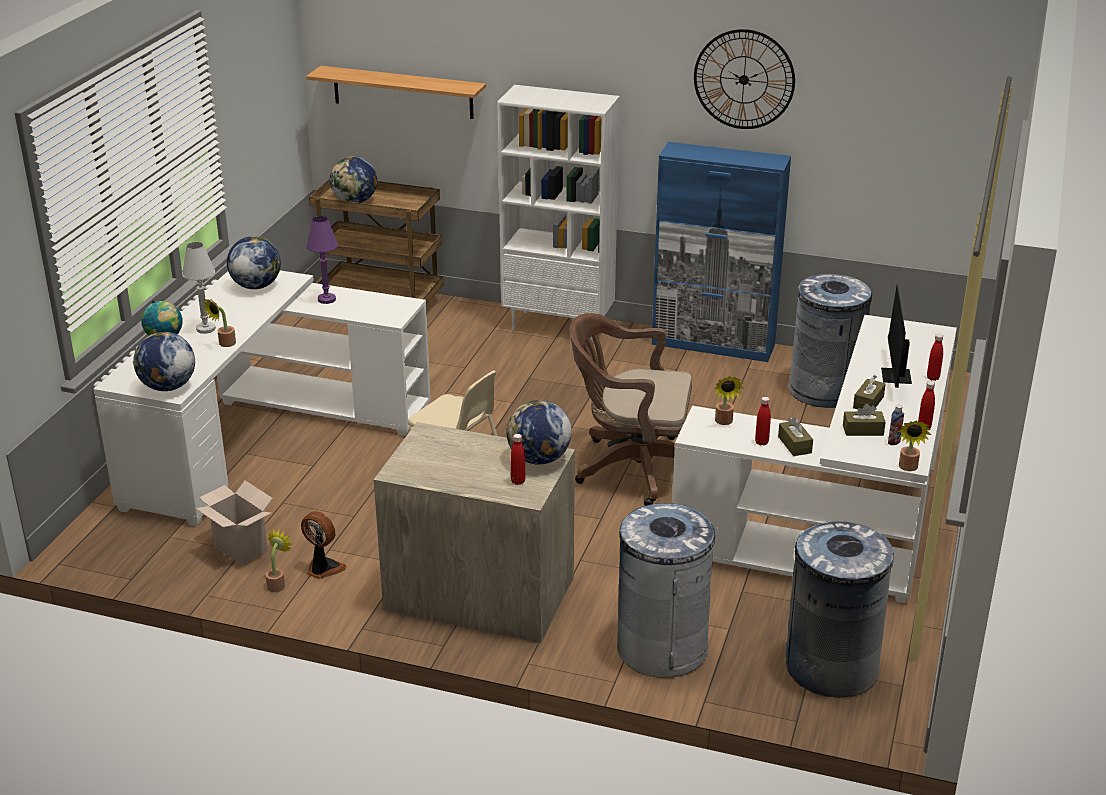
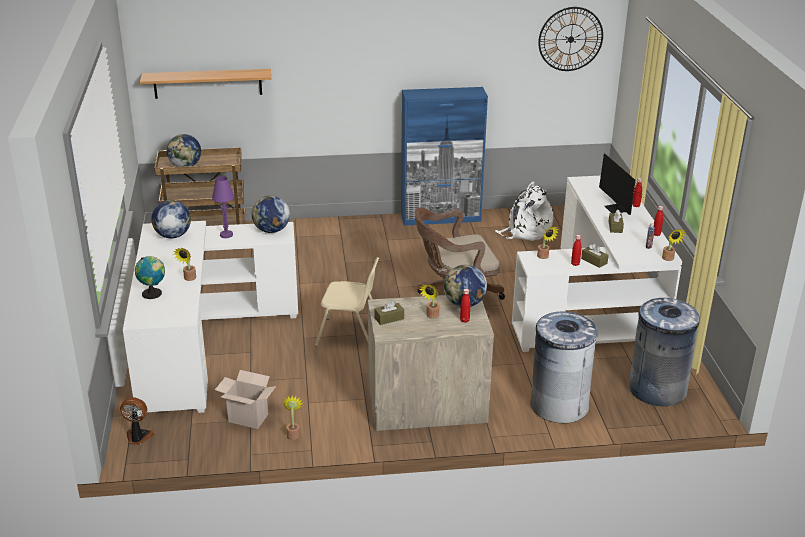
camera: 25 degrees left, 0 degrees up
(167, 387) = (176, 316): globe -> globe (271, 230)
(206, 329) = (165, 271): white table lamp -> none
(323, 569) = (315, 416): fan -> fan (138, 437)
(478, 464) = (431, 316): none -> potted plant
(559, 326) = (337, 226): white bookcase -> none
(744, 79) = (450, 42): wall clock -> wall clock (570, 39)
(823, 390) = (526, 231): grey trash can -> white backpack
(863, 430) = (627, 243): brown tissue box -> brown tissue box (389, 318)

